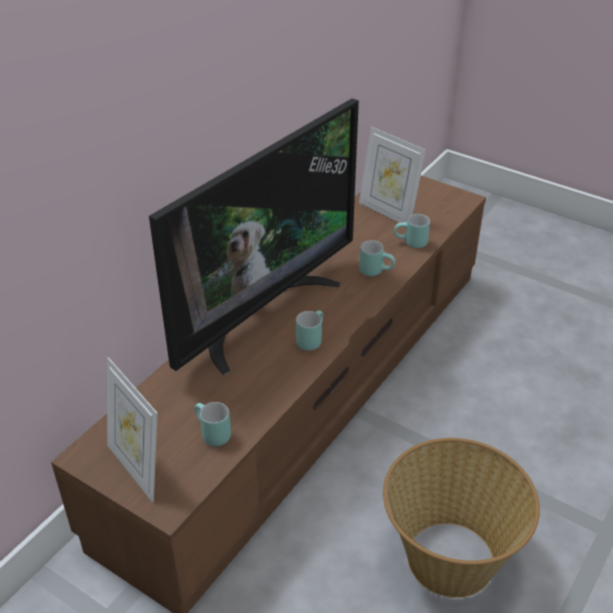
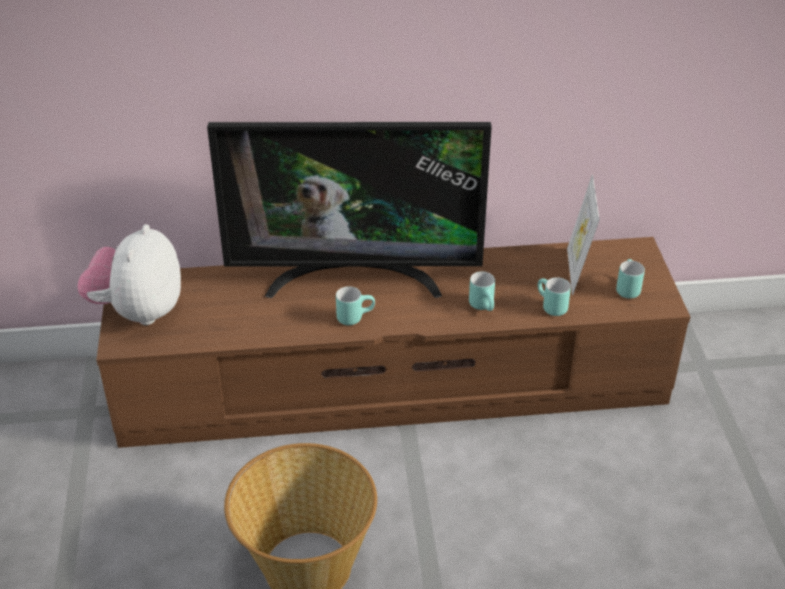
camera: 50 degrees right, 0 degrees up
(138, 468) = (138, 311): picture frame -> plush toy
(210, 434) = (201, 325): turquoise mug -> turquoise mug (625, 288)

